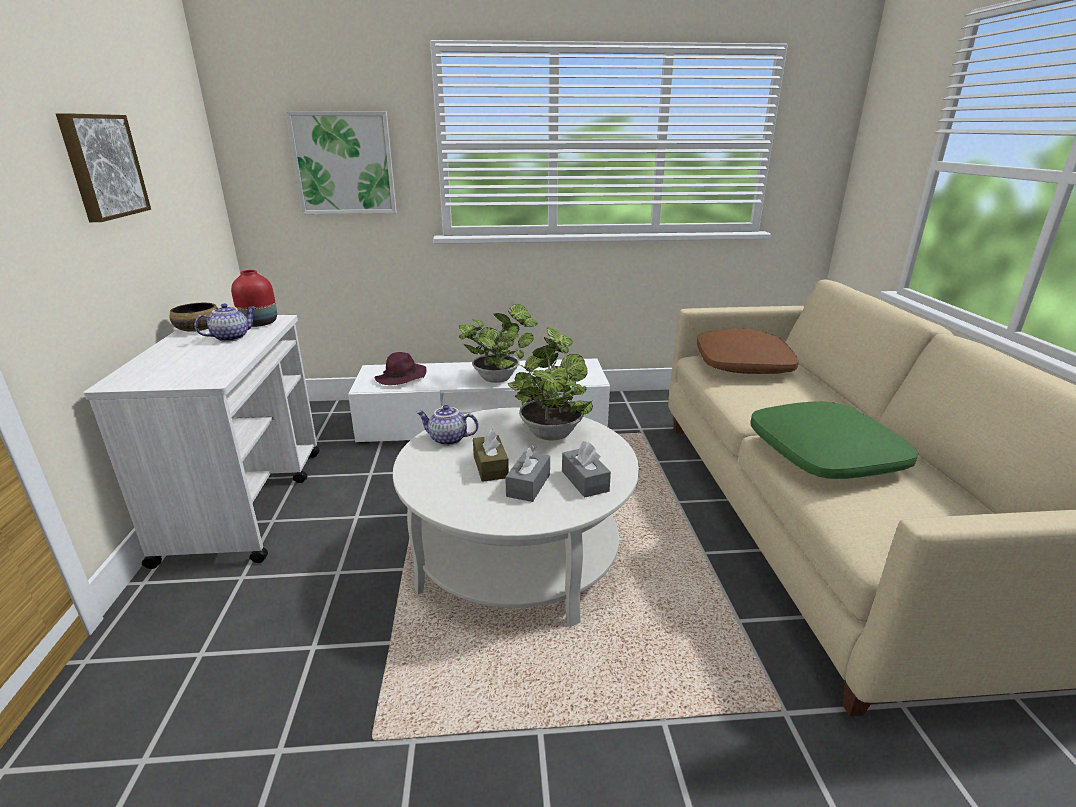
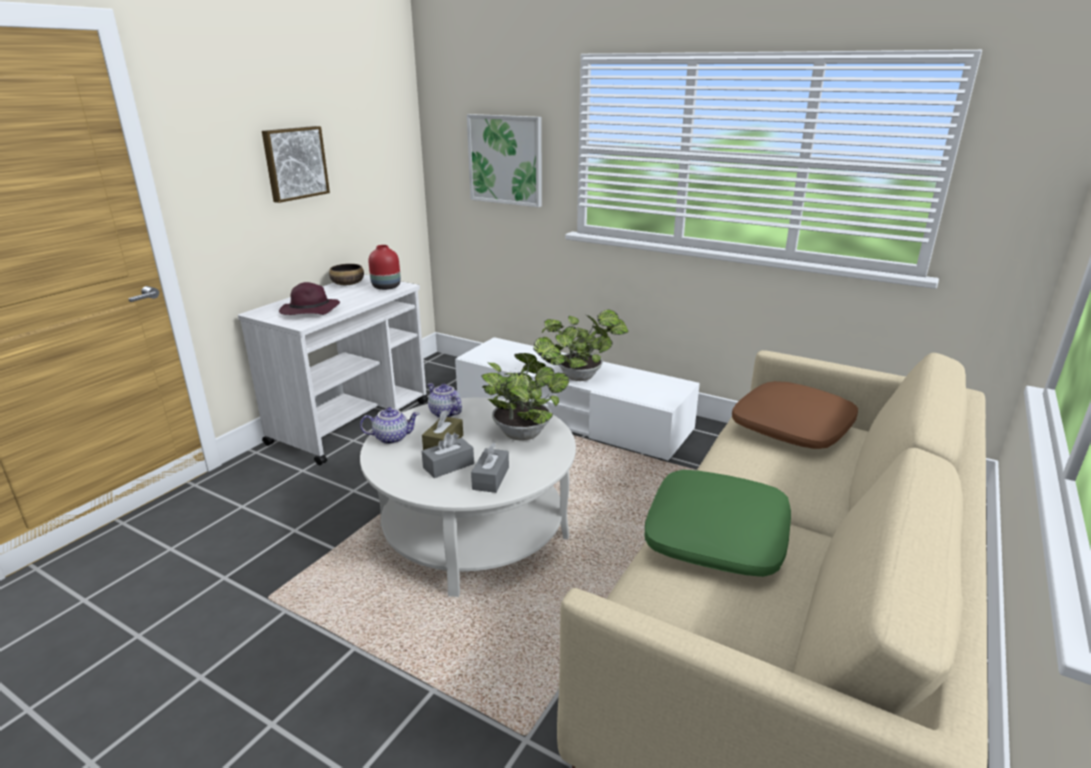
camera: 35 degrees right, 0 degrees up
(231, 337) = (355, 294): teapot -> teapot (392, 438)
(401, 378) = (506, 356): purple hat -> purple hat (309, 311)

